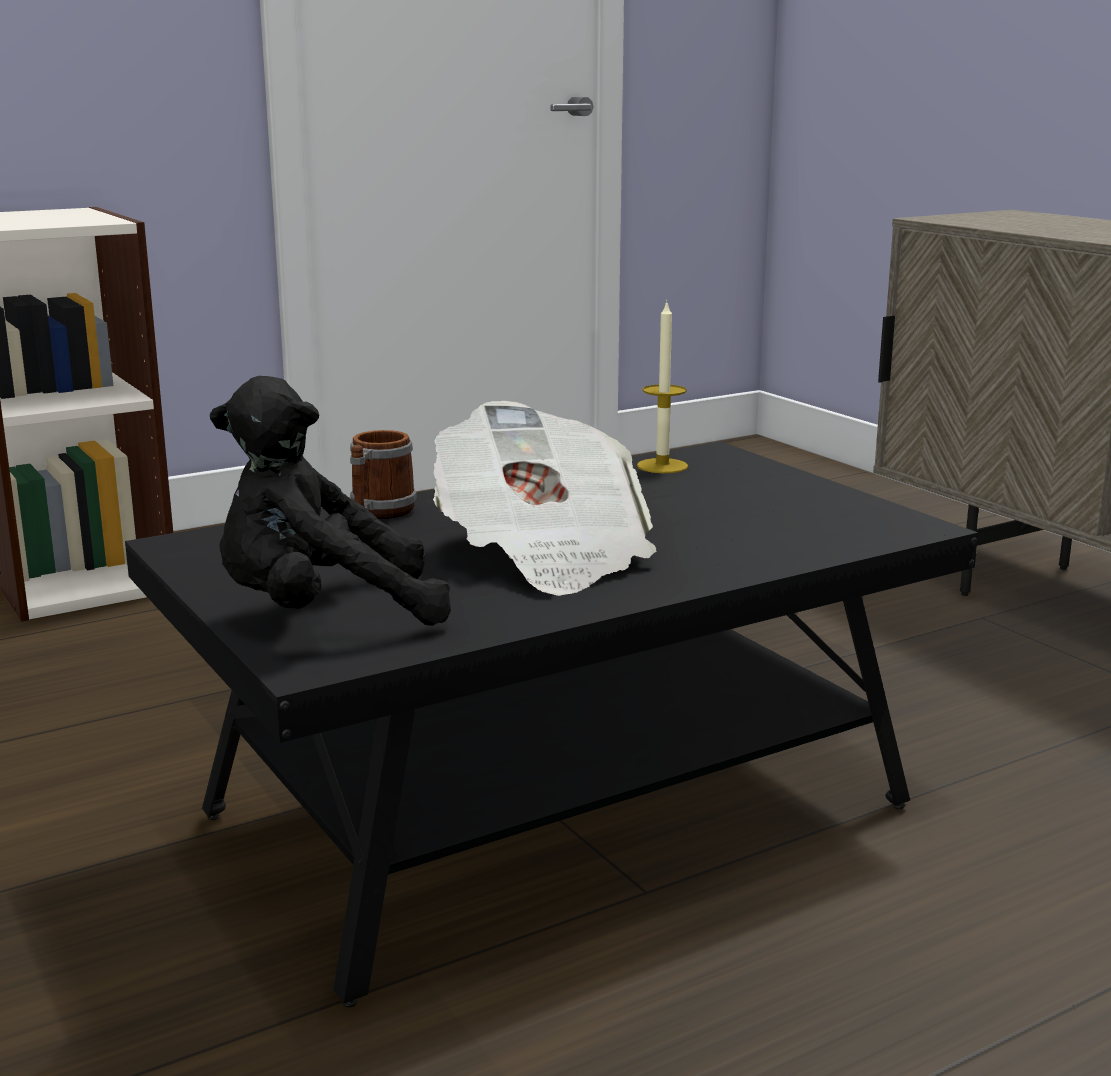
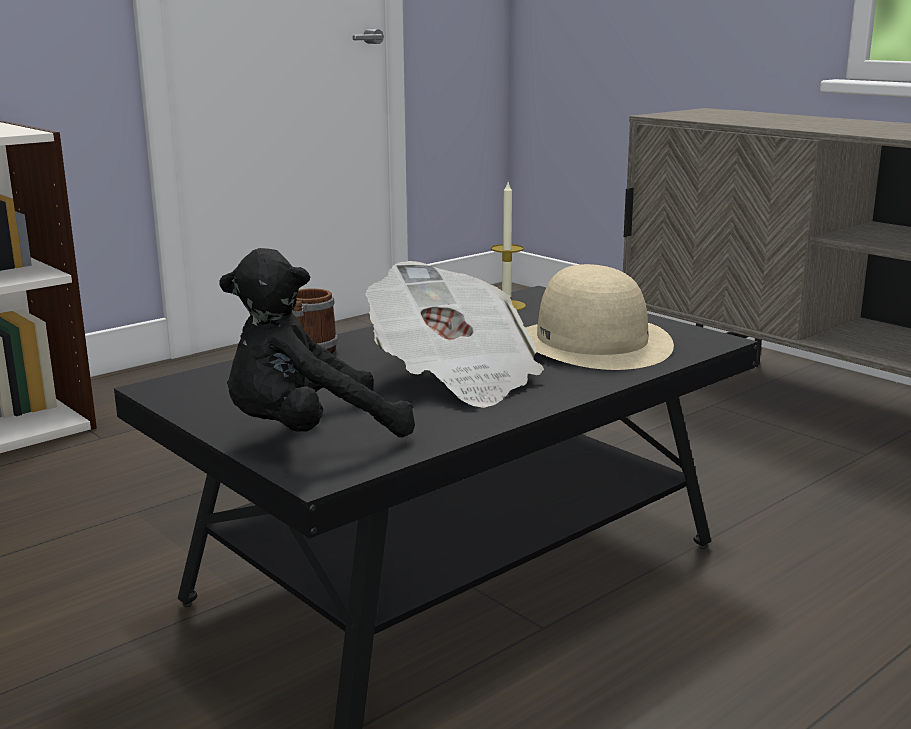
camera: 10 degrees left, 0 degrees up
(748, 522) = (592, 343): none -> beige hat

